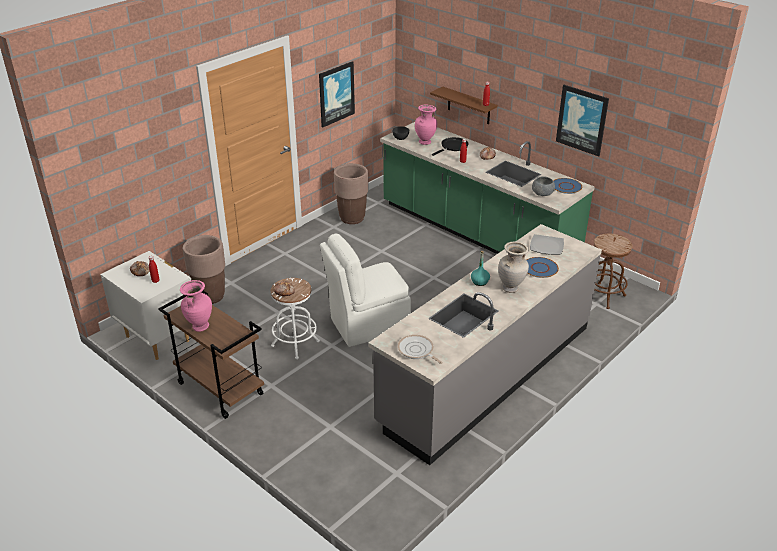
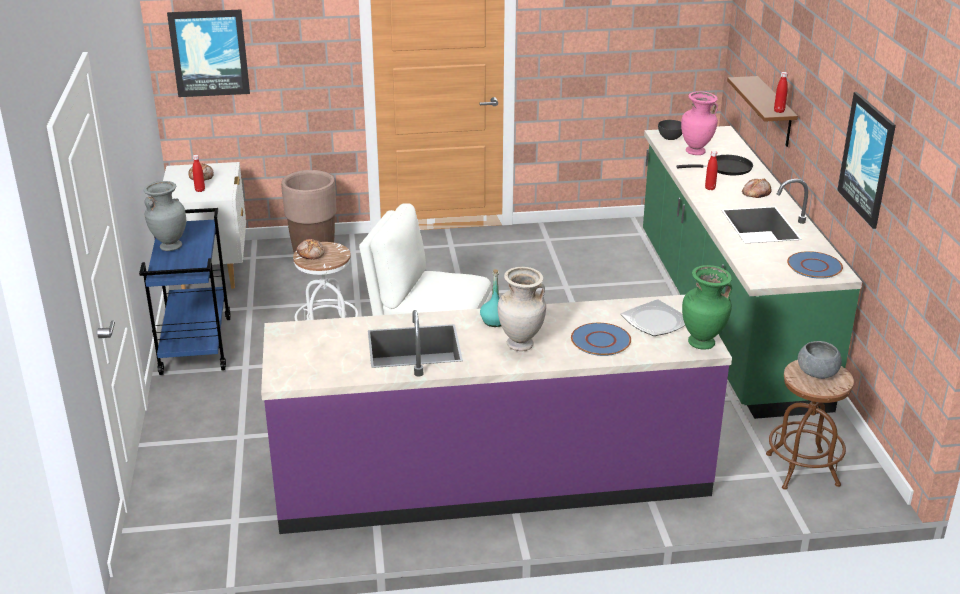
camera: 40 degrees right, 5 degrees down
(200, 327) = (170, 246): pink vase -> grey vase
(219, 389) = (195, 345): brown cart -> blue cart
(336, 94) = (599, 48): picture -> picture (209, 53)
(352, 218) = (583, 239): brown planter -> none
(417, 351) = (297, 355): frying pan -> none
(486, 374) = (491, 477): grey counter -> purple counter
(542, 194) = (760, 262): grey bowl -> grey bowl (817, 373)
(581, 248) = (702, 344): none -> green vase

